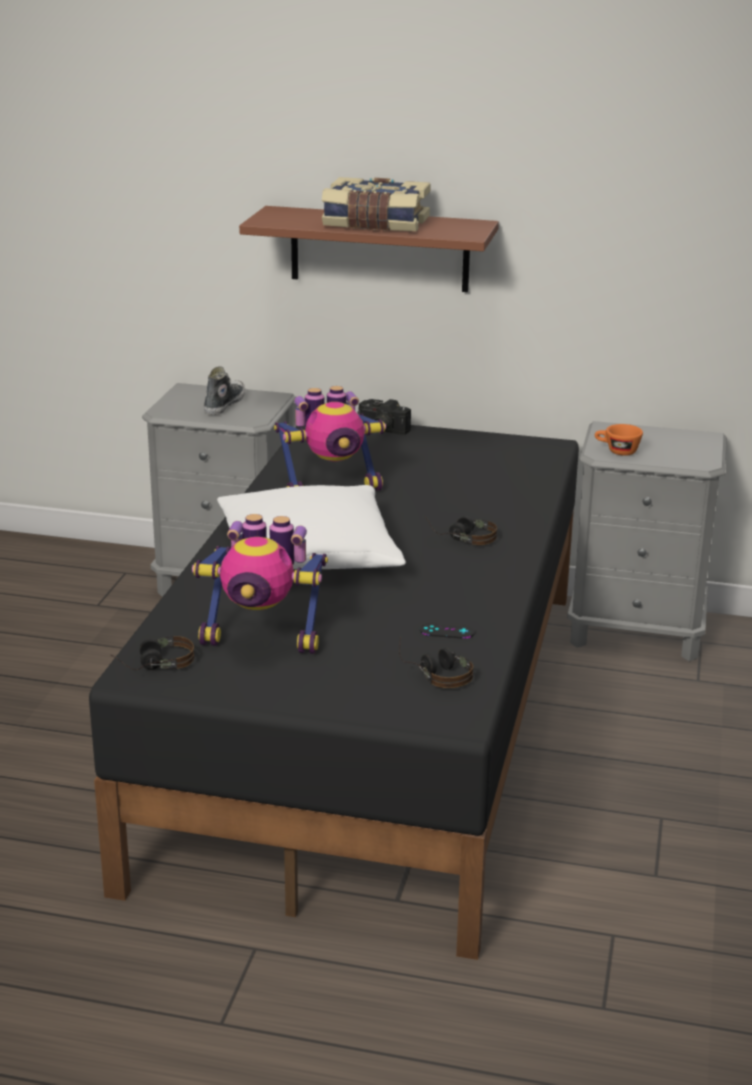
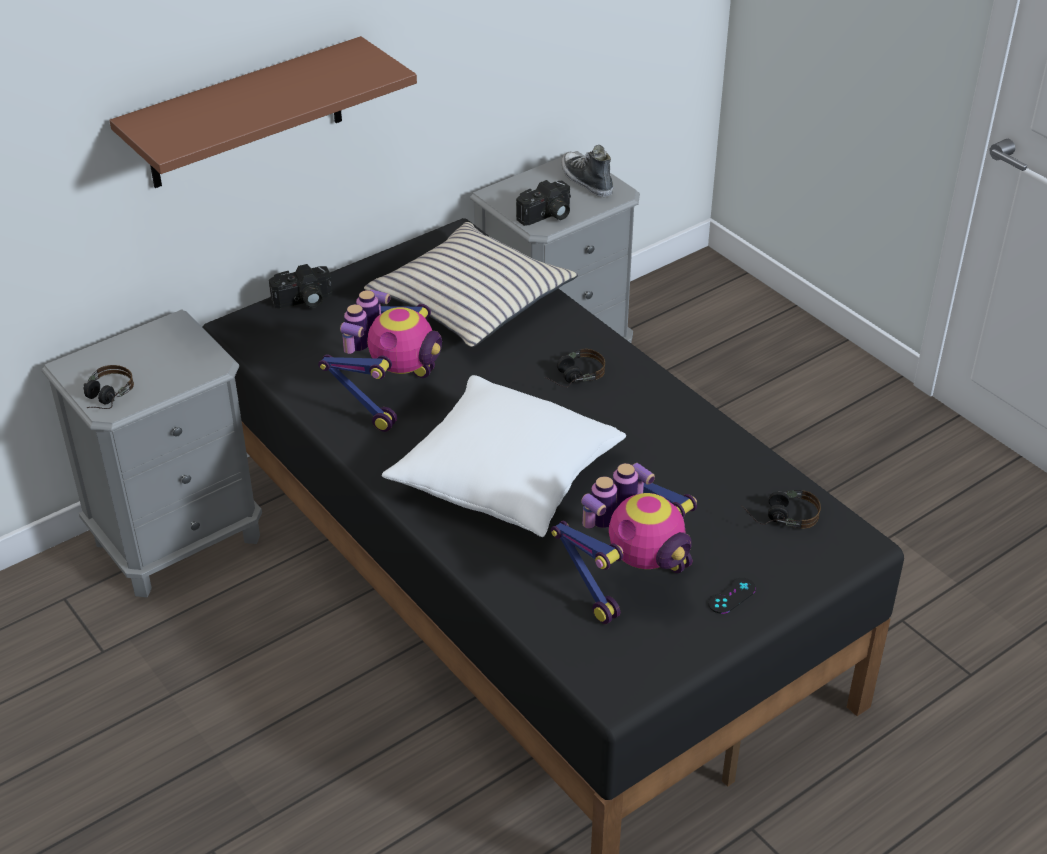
camera: 50 degrees left, 15 degrees up
(153, 665) = (609, 671): headphones -> headphones (104, 399)
(224, 404) = (148, 362): shoe -> shoe (586, 181)
(375, 224) = (277, 95): book -> none
(447, 631) = (721, 474): black game controller -> black game controller (731, 596)
(484, 475) = (471, 300): none -> beige pillow
(617, 451) = (546, 216): orange cup -> camera

